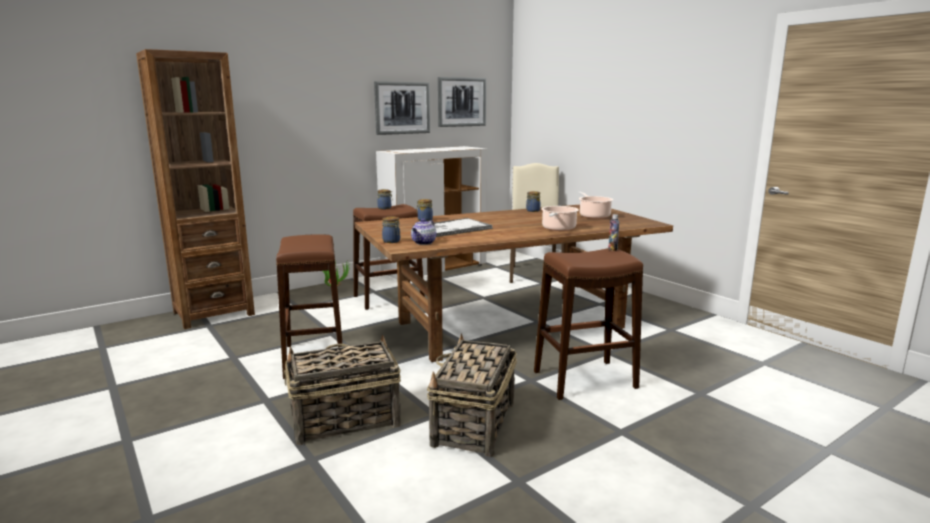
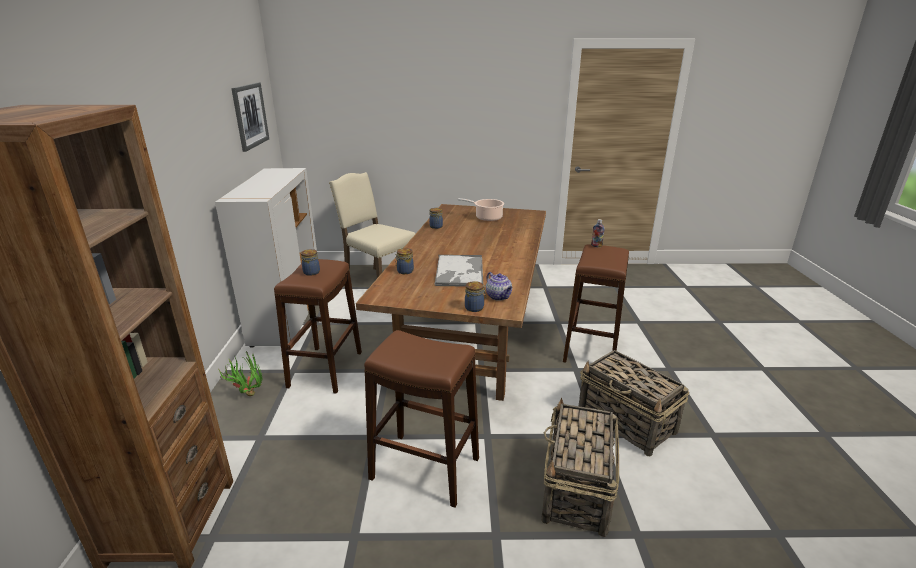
camera: 55 degrees left, 10 degrees up
(402, 108) = (216, 136): picture -> none
(558, 229) = (513, 240): cooking pot -> none

